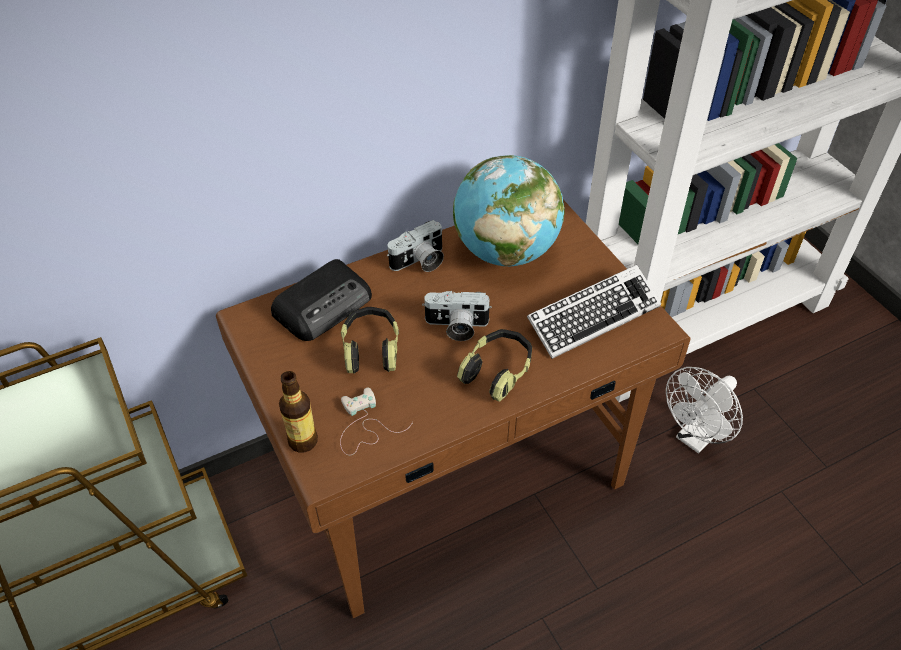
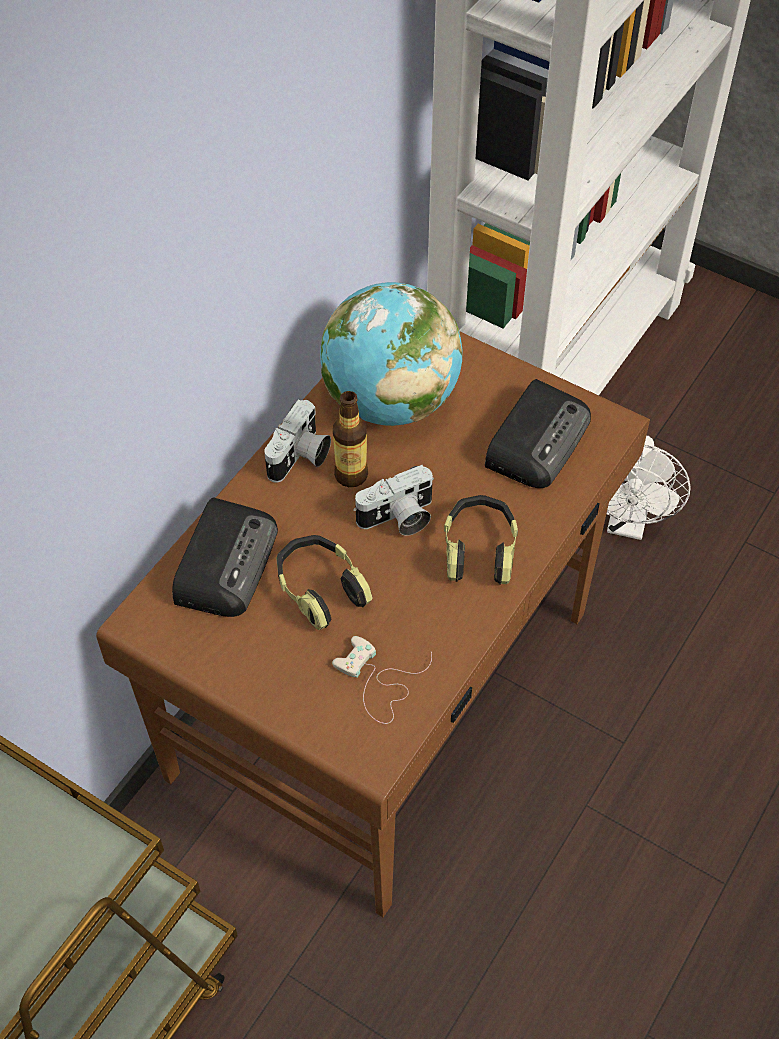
camera: 30 degrees left, 5 degrees up
(303, 441) = (323, 733): bottle -> bottle (351, 475)
(593, 316) = (537, 439): keyboard -> radio

